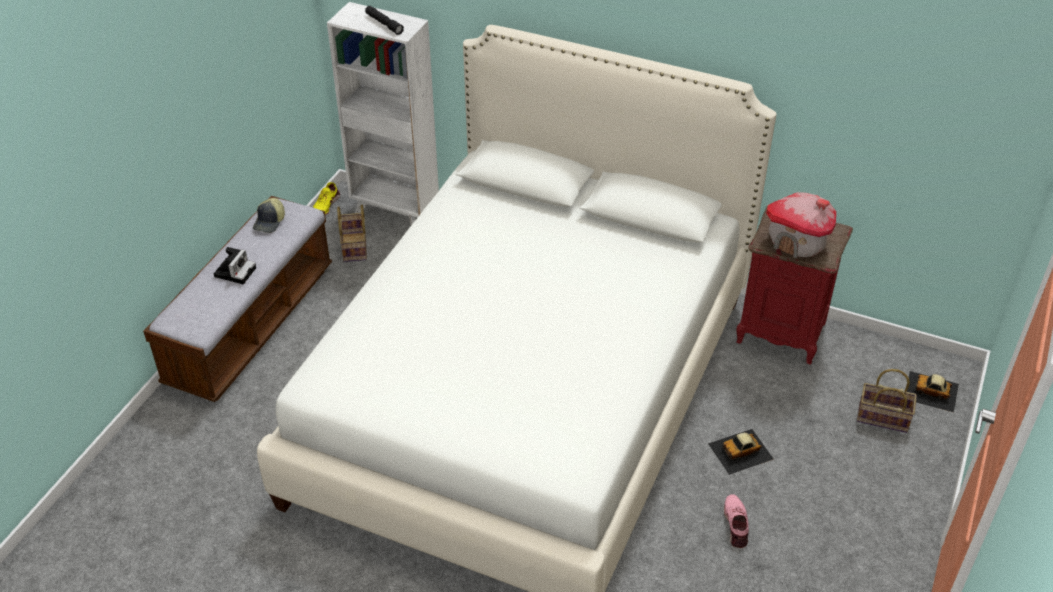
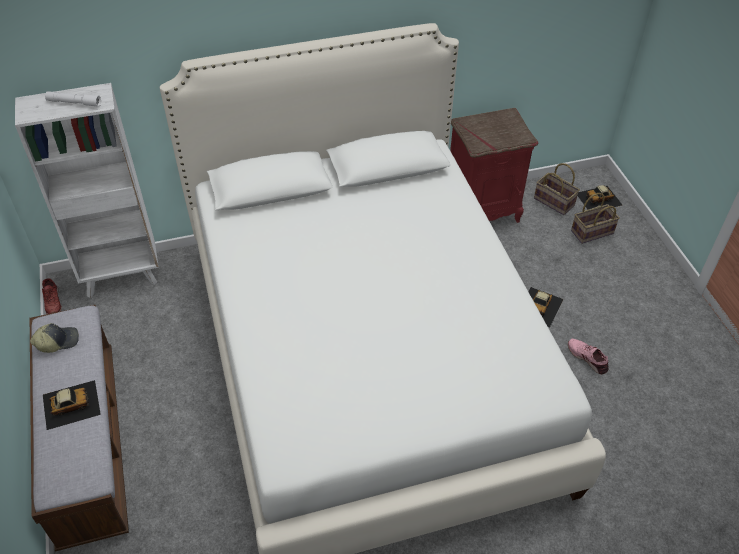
camera: 40 degrees left, 5 degrees up
(235, 271) = (71, 404): camera -> toy car
(270, 222) = (57, 341): cap -> cap turned 90 degrees counterclockwise
(325, 205) = (52, 301): yellow shoe -> red shoe
(355, 247) = (116, 322): basket -> basket (555, 202)
(384, 24) = (74, 103): black flashlight -> white flashlight
(797, 242) = (496, 135): toy house -> none

